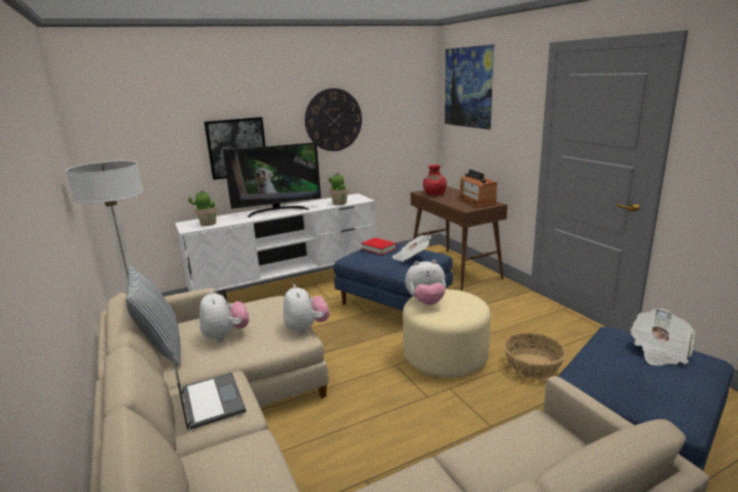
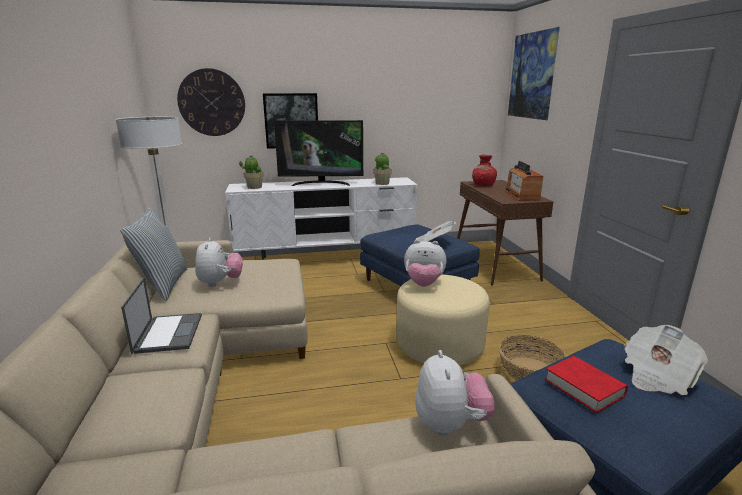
camera: 15 degrees right, 0 degrees up
(306, 328) = (295, 289): plush toy -> plush toy (450, 424)
(333, 120) = (388, 102): wall clock -> wall clock (212, 102)
(378, 249) = (407, 230): red book -> red book (584, 388)

